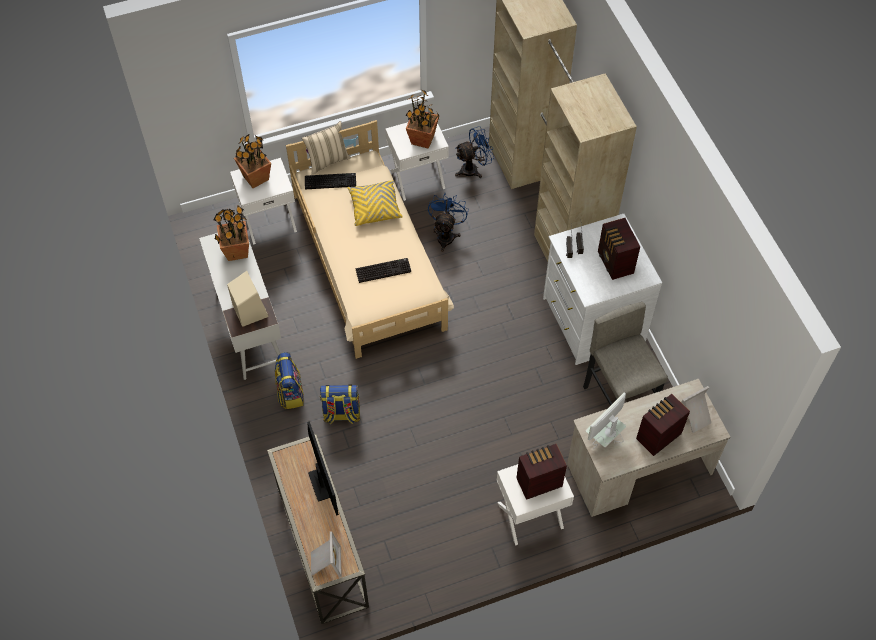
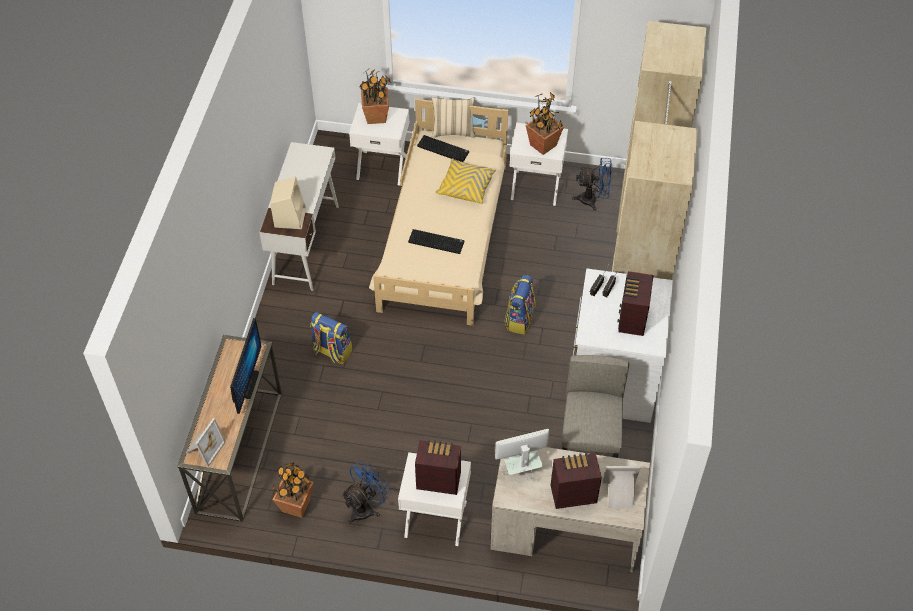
camera: 30 degrees right, 5 degrees down
(236, 251) = (313, 165): potted plant -> potted plant (296, 505)
(290, 393) = (302, 313): backpack -> backpack (519, 319)
(446, 235) = (528, 245): blue fan -> blue fan (365, 507)

